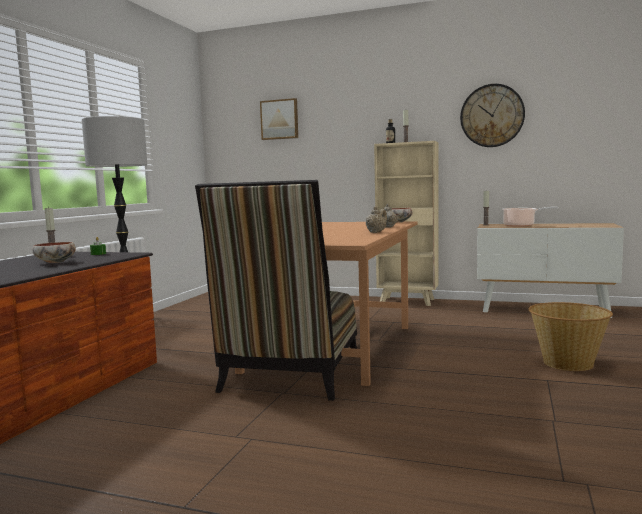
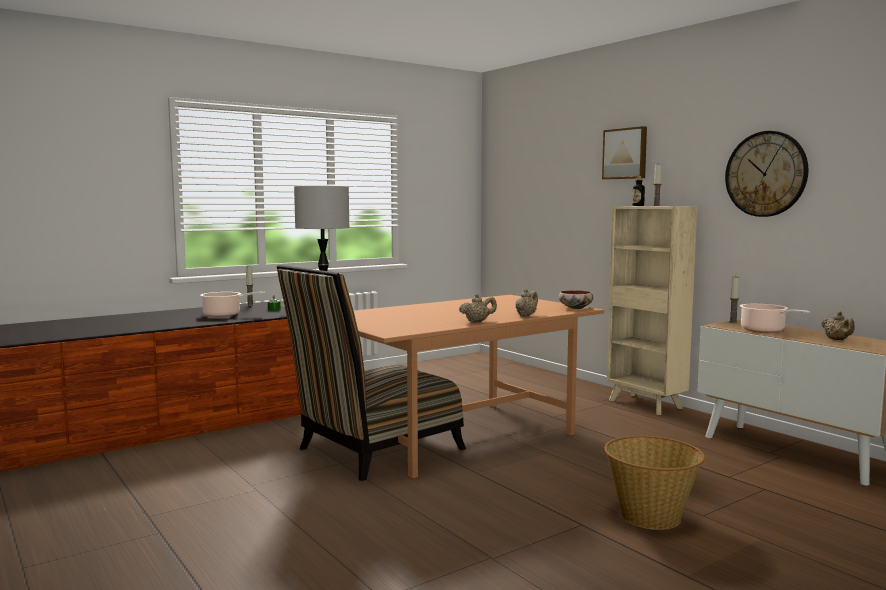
camera: 35 degrees right, 0 degrees up
(56, 262) = (224, 315): bowl -> cooking pot
(280, 119) = (544, 169): picture -> picture (625, 153)
(572, 225) = (837, 340): none -> beige teapot

